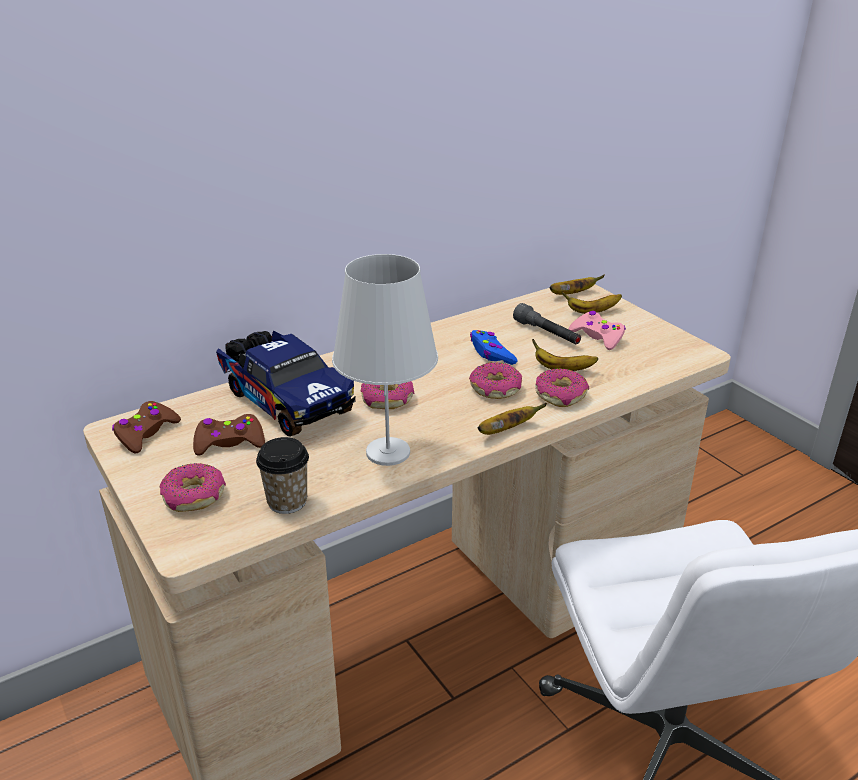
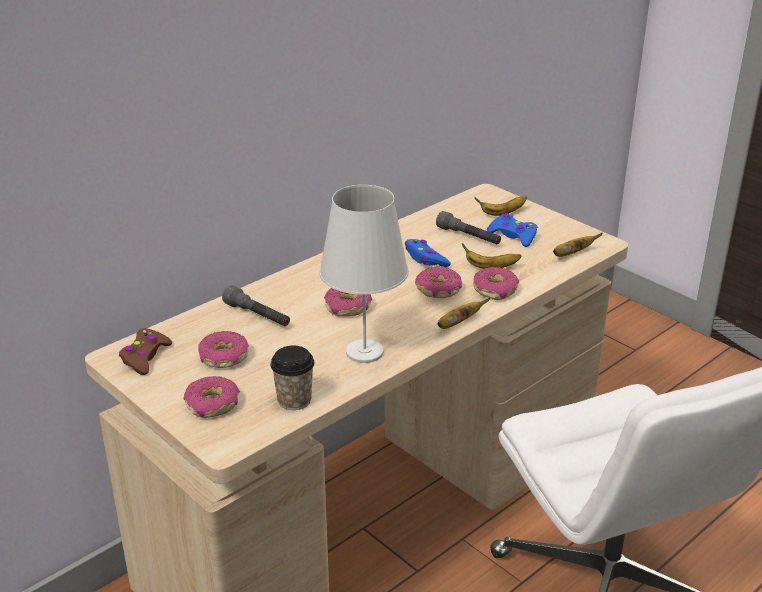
camera: 10 degrees left, 0 degrees up
(229, 442) = (223, 357): brown game controller -> donut
(285, 399) = (257, 316): toy truck -> grey flashlight
(572, 294) = (480, 198): banana -> banana (572, 254)
(597, 336) = (513, 236): pink game controller -> blue game controller

